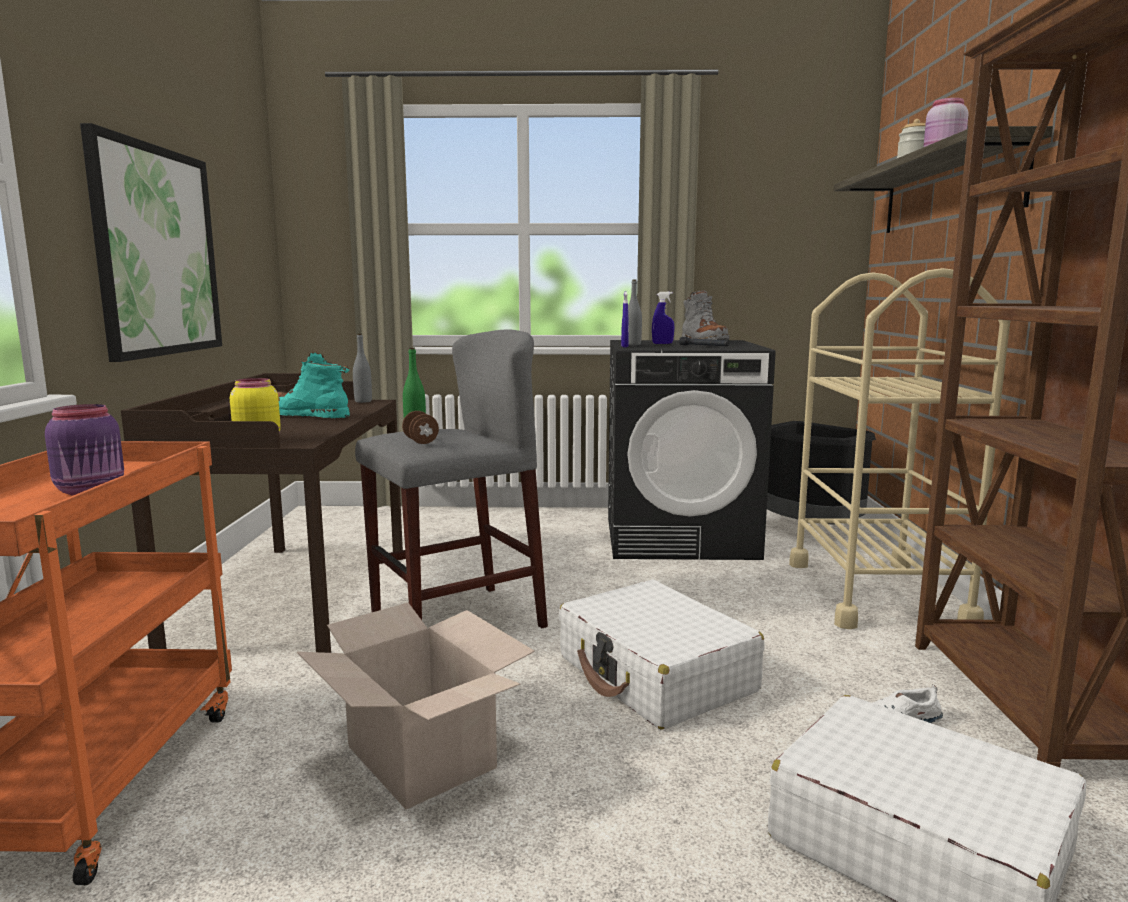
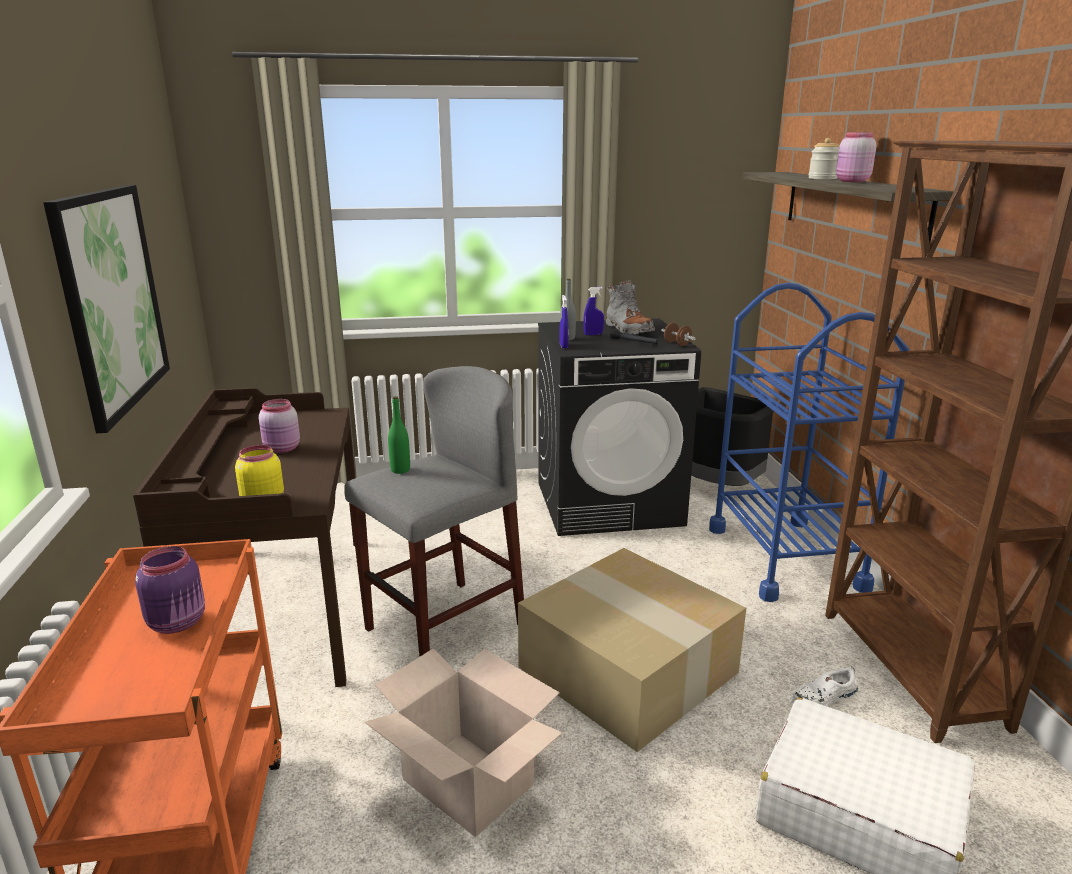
camera: 10 degrees left, 10 degrees up
(308, 416) = (282, 449): turquoise boot -> pink jar
(363, 401) = (319, 414): grey bottle -> none
(420, 441) = (416, 490): brown dumbbell -> brown dumbbell (677, 344)
(656, 675) = (631, 670): white suitcase -> cardboard box
(876, 593) = (785, 557): beige cart -> blue cart

